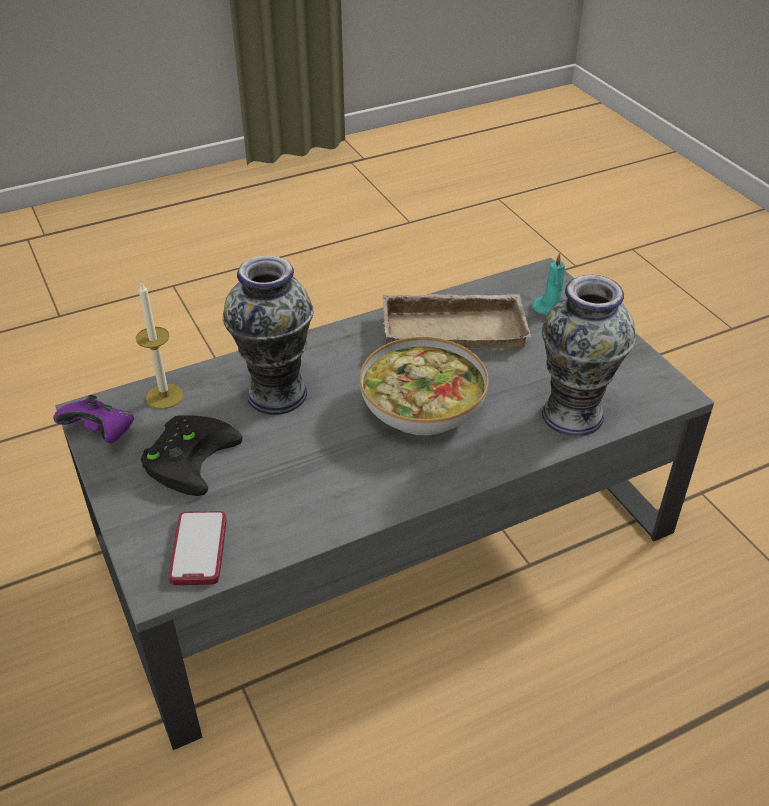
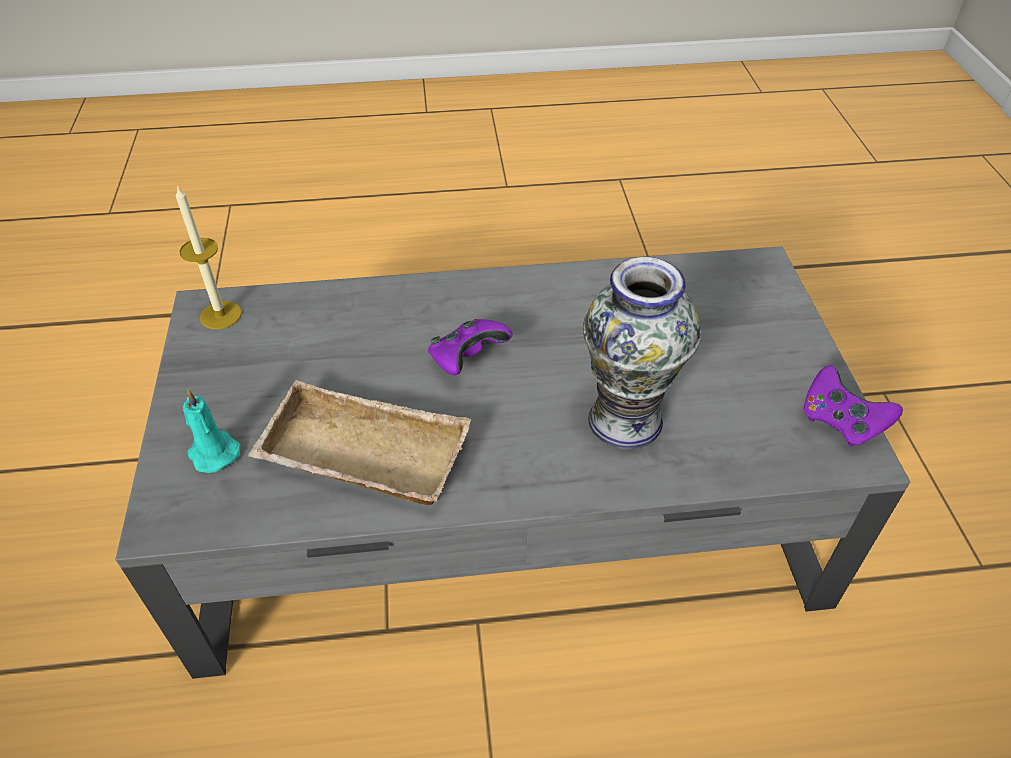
camera: 160 degrees left, 5 degrees up
(164, 396) = (766, 454): candle -> candle (220, 315)
(189, 455) = (736, 369): black game controller -> none
(199, 549) = (729, 282): phone -> none
(423, 407) = (467, 359): bowl -> purple game controller
(572, 414) = (323, 312): vase -> none

